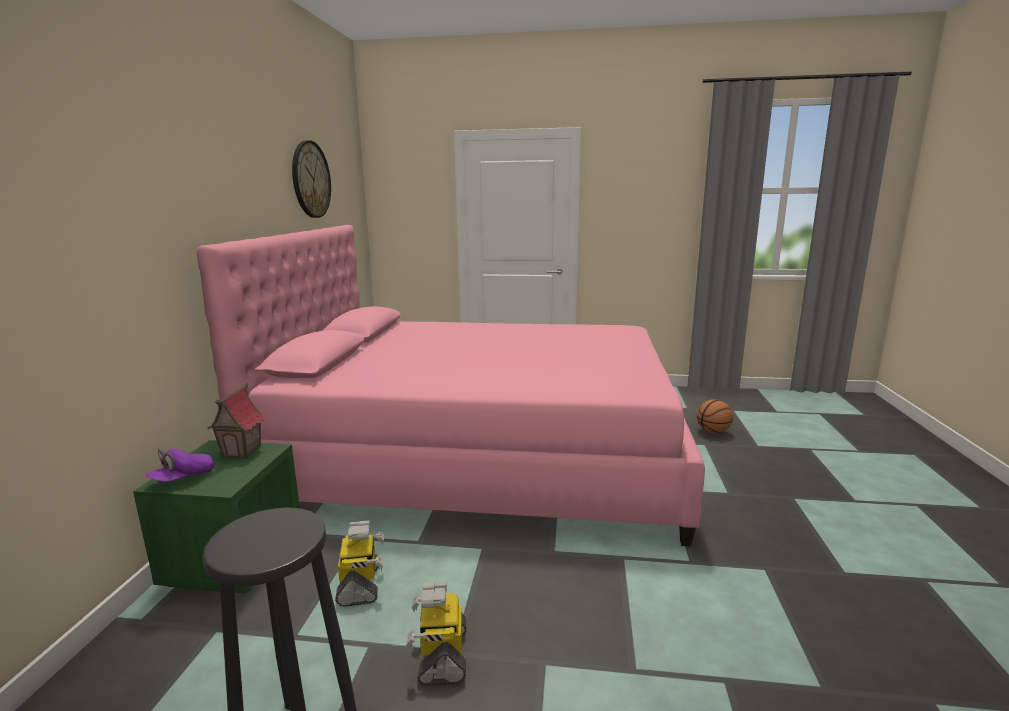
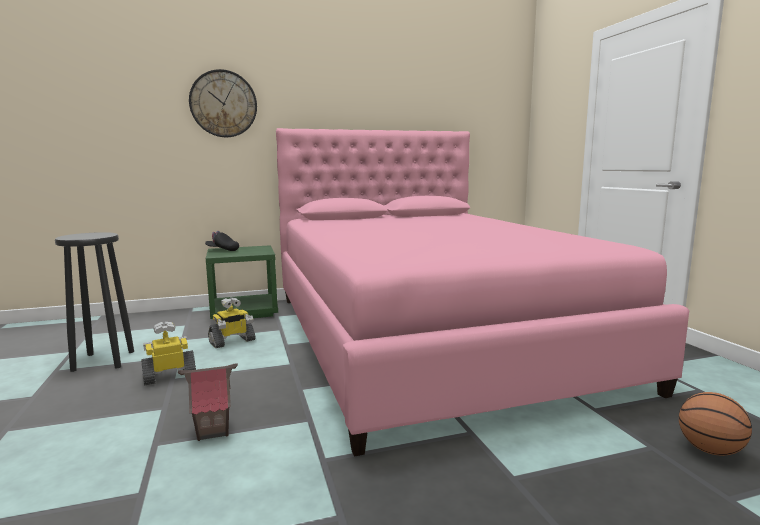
camera: 65 degrees right, 5 degrees down
(182, 478) = (222, 250): purple cap -> black cap
(242, 451) = (259, 250): toy house -> toy house (213, 431)
(310, 179) = (432, 94): wall clock -> wall clock (223, 104)

